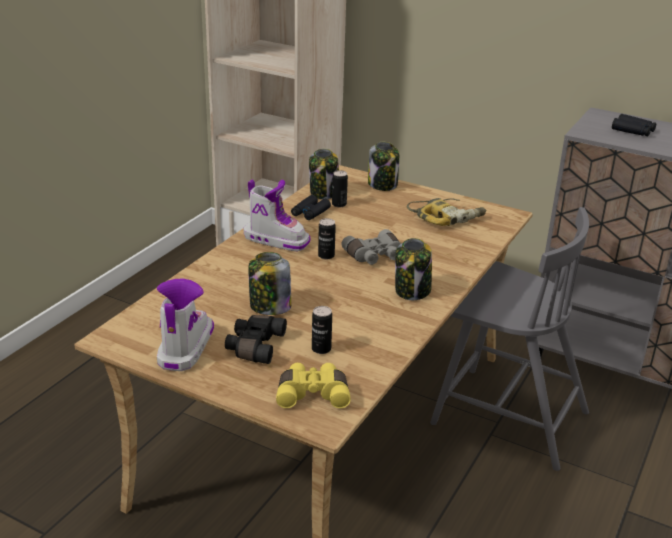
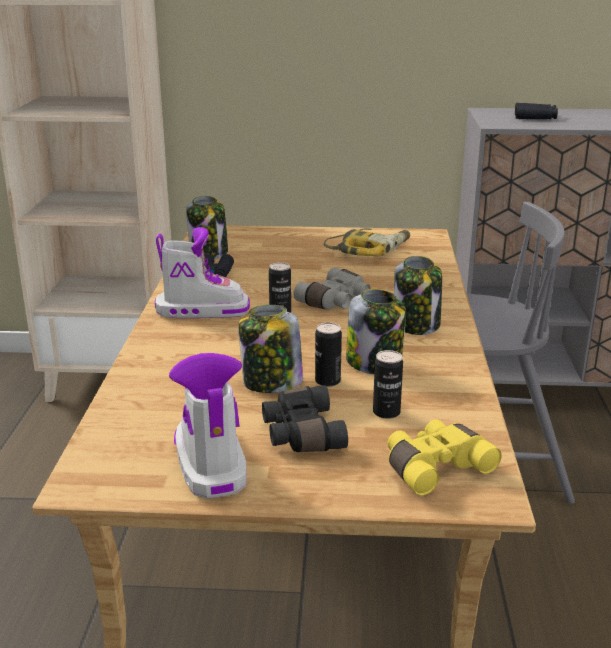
camera: 25 degrees left, 5 degrees down
(339, 204) = (238, 260): can -> can (327, 381)
(383, 184) = (267, 233): jar -> jar (375, 363)

